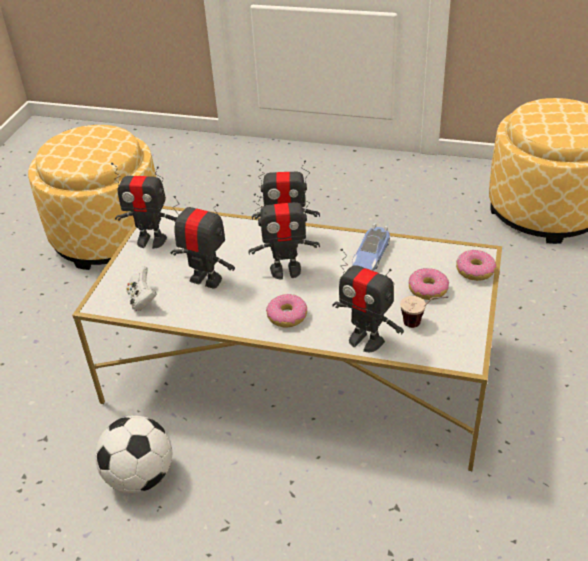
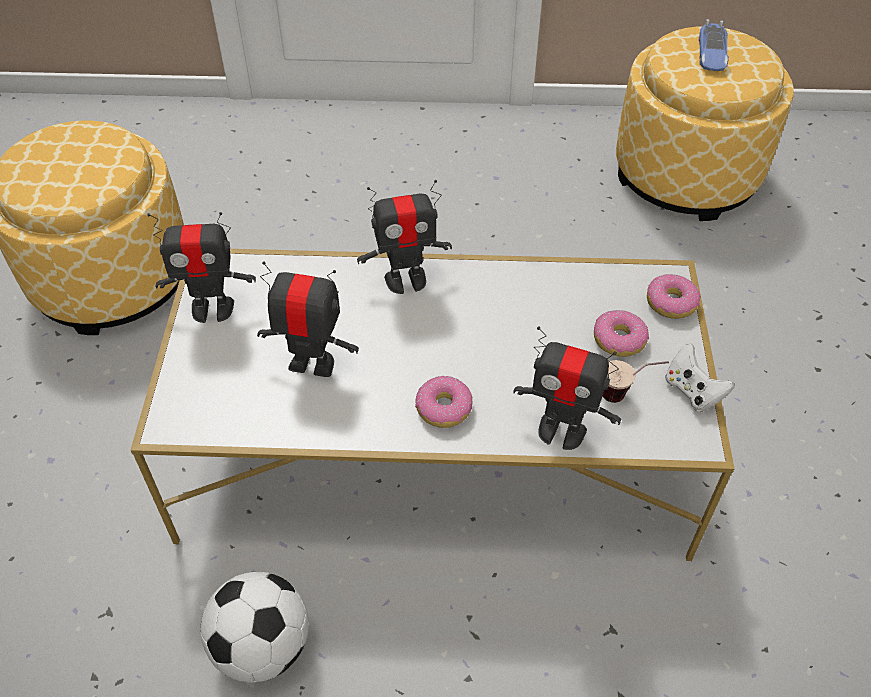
camera: 15 degrees left, 10 degrees up
(142, 299) = (229, 409): white game controller -> white game controller (692, 391)
(285, 270) = (420, 334): toy robot -> none
(371, 255) = (528, 295): toy car -> toy car (711, 54)

